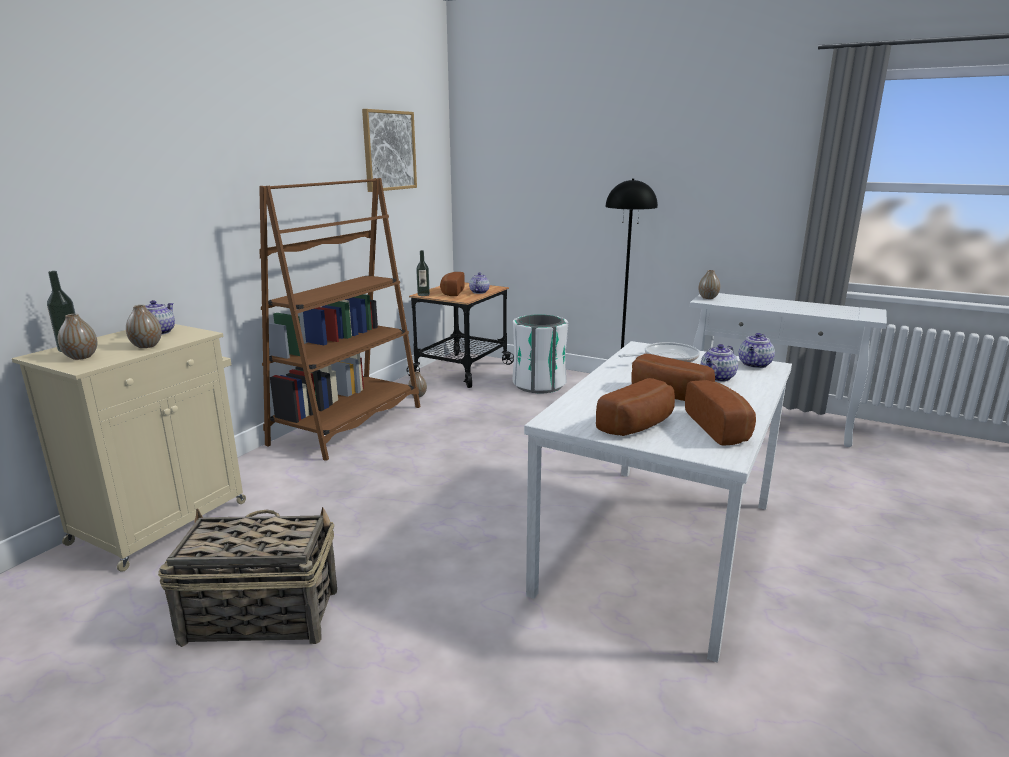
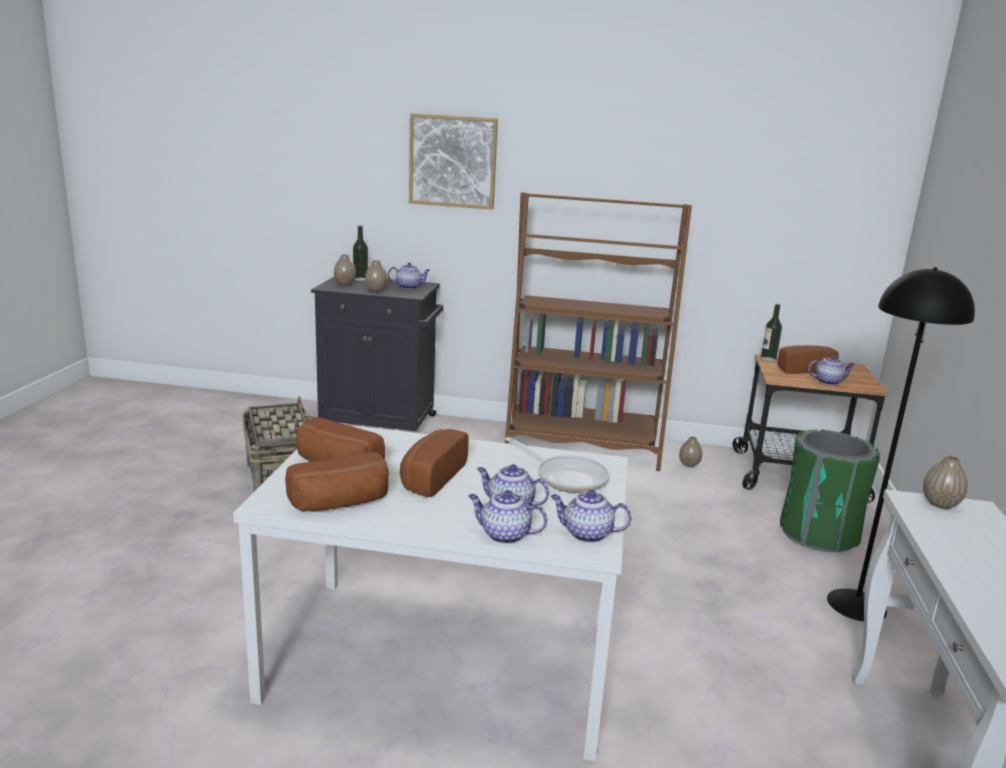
camera: 70 degrees right, 0 degrees up
(163, 521) = (380, 422): beige cabinet -> black cabinet
(389, 150) = (771, 177): picture -> picture (453, 161)
(539, 384) = (818, 534): white trash can -> green trash can
(763, 384) = (504, 535): none -> teapot

